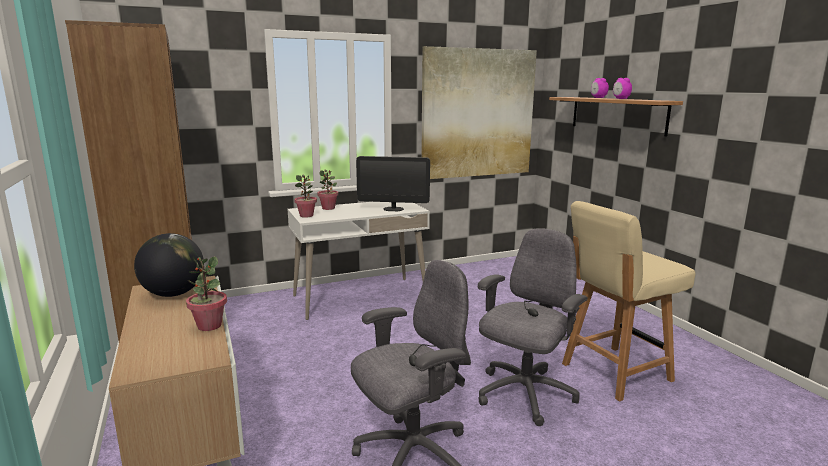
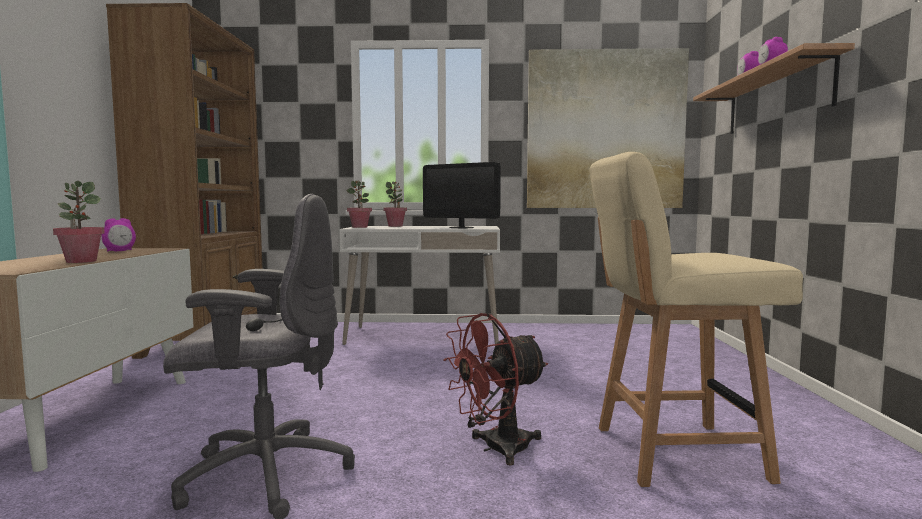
camera: 25 degrees right, 10 degrees down
(173, 294) = (119, 251): globe -> alarm clock
(524, 395) = (496, 448): grey office chair -> red fan

